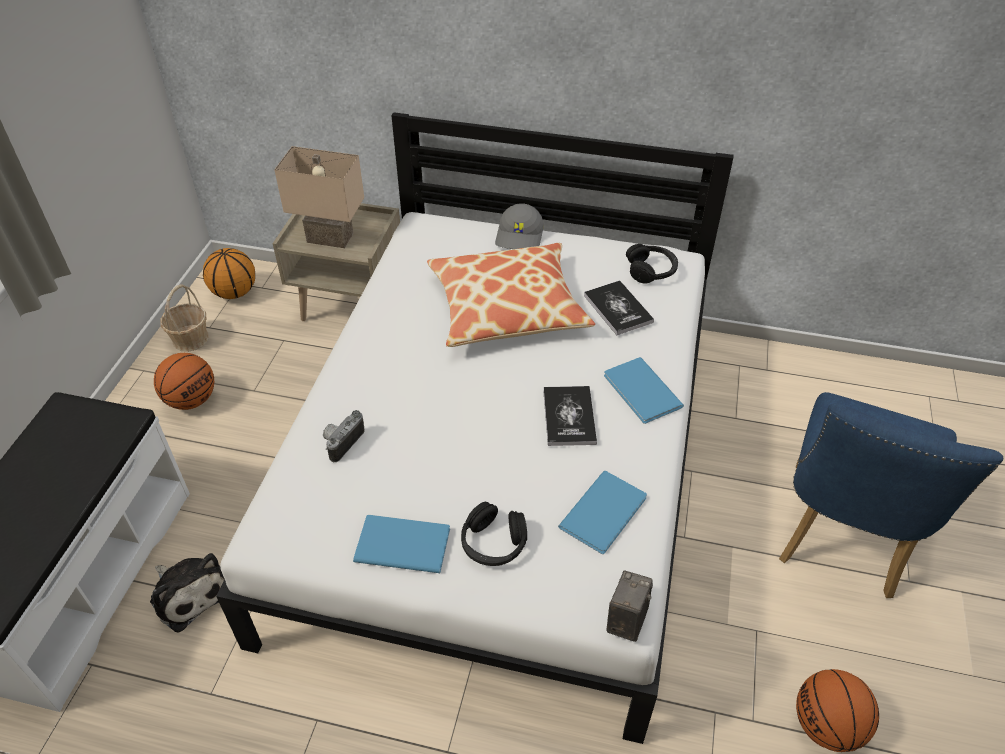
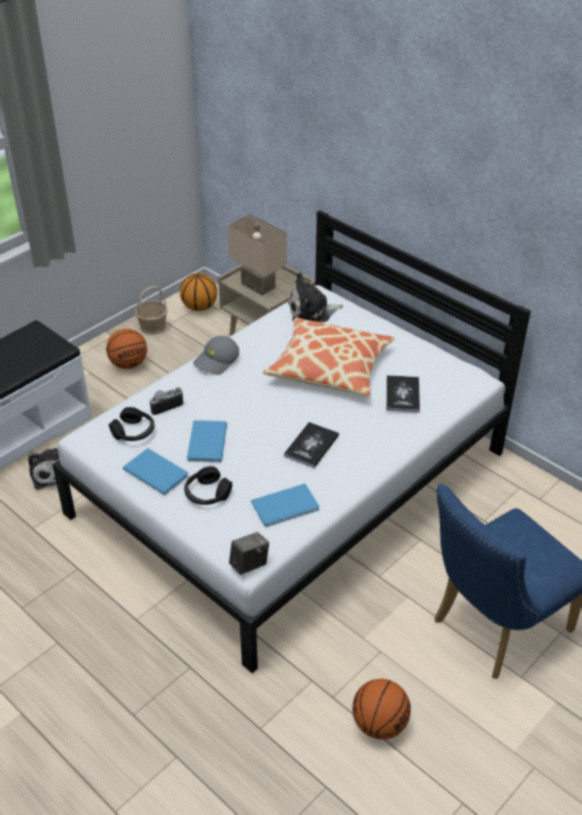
camera: 30 degrees right, 5 degrees down
(430, 246) = (311, 311): none -> plush toy
(520, 236) = (378, 325): grey cap -> grey cap (217, 361)
(641, 393) = (371, 451): blue book -> blue book (205, 443)
(651, 270) = (450, 379): black headphones -> black headphones (134, 432)

